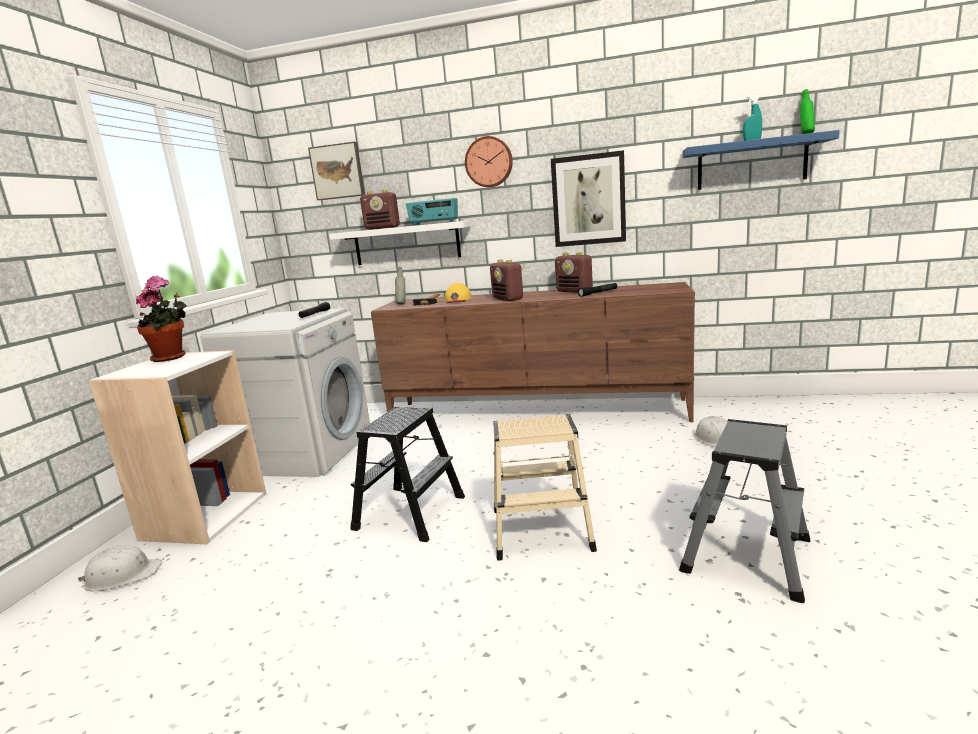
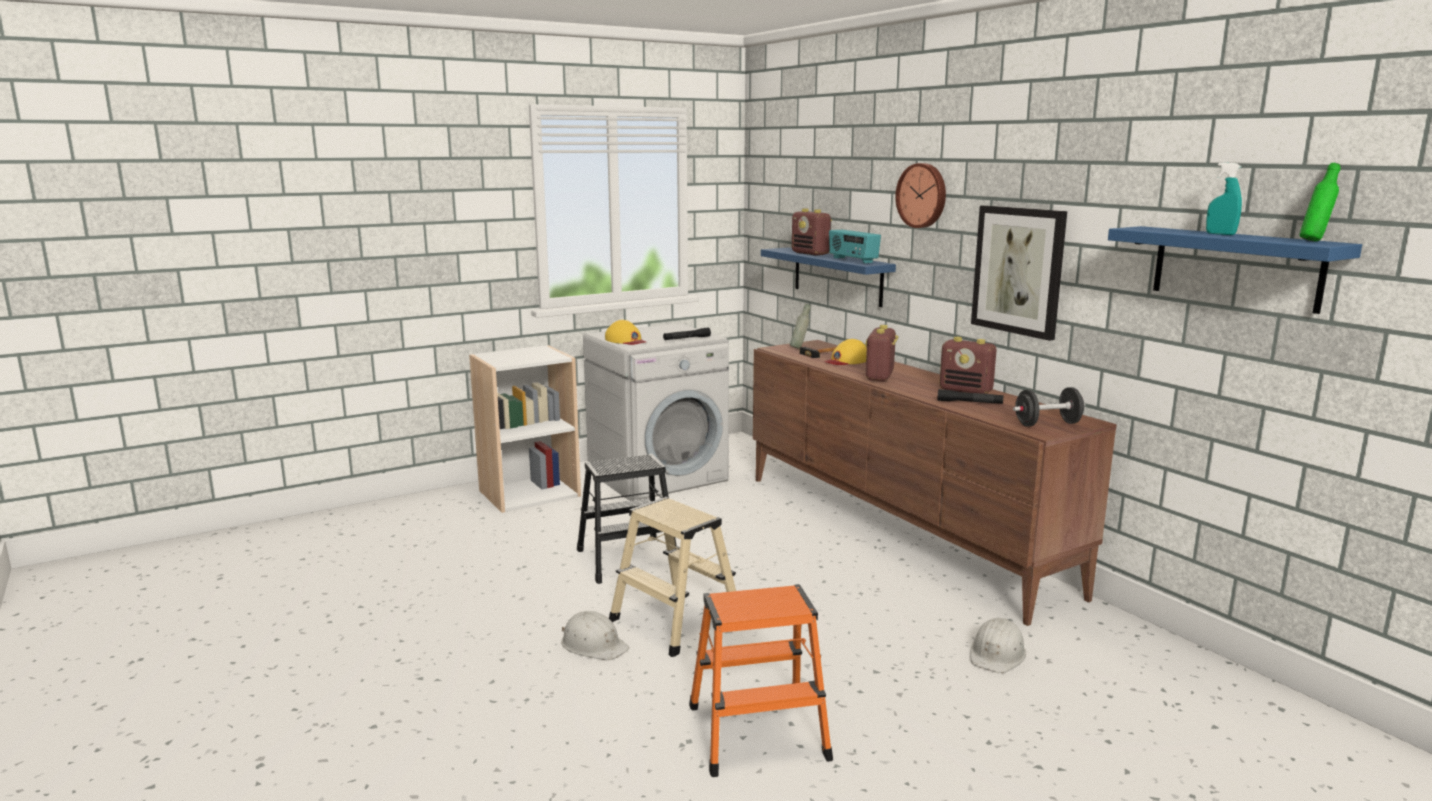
camera: 45 degrees right, 0 degrees up
(122, 575) = (444, 508): white hard hat -> white hard hat (593, 645)
(172, 357) = (537, 350): potted plant -> none
(264, 326) = (626, 340): none -> yellow cap
(338, 171) = (794, 178): picture -> none
(406, 244) = (837, 276): white shelf -> blue shelf
(574, 291) = (966, 391): radio -> radio turned 60 degrees counterclockwise
(665, 288) = (1047, 424): none -> black dumbbell
(746, 555) = (757, 731): grey step ladder -> orange step ladder

